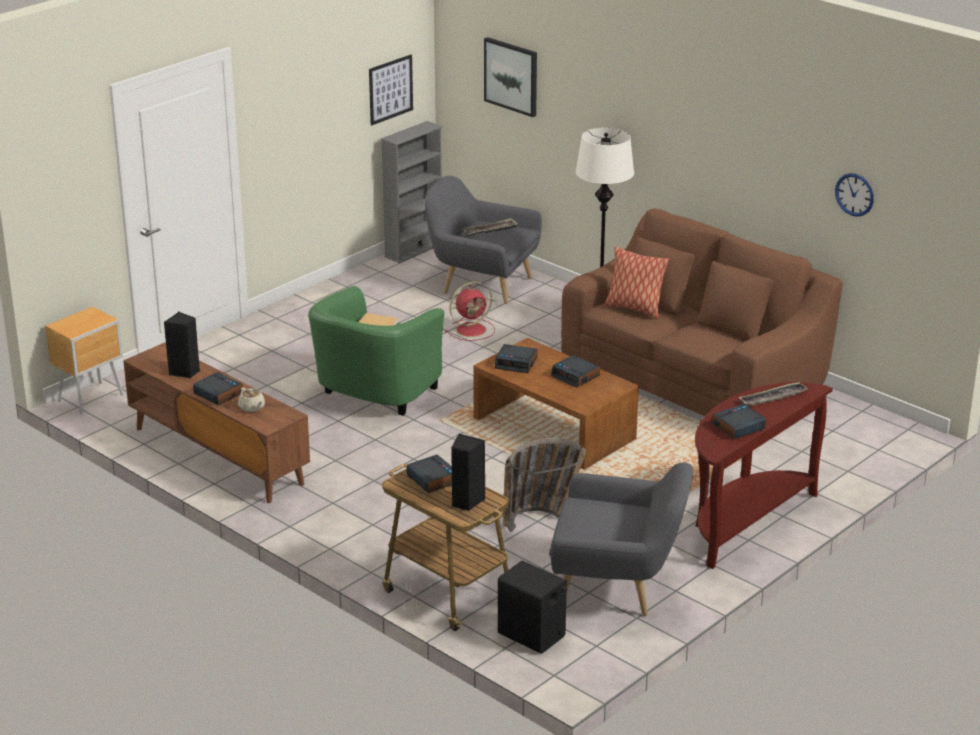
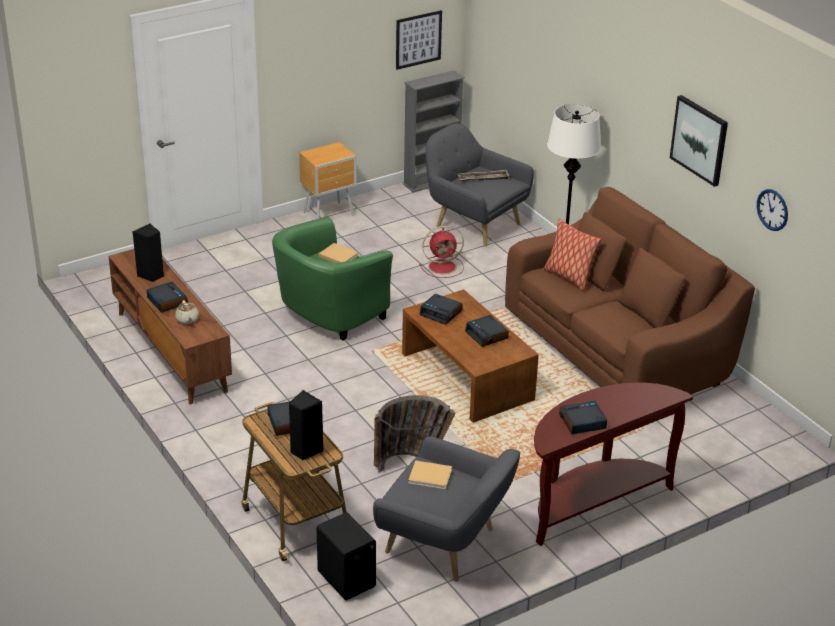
camera: 15 degrees right, 5 degrees up
(92, 398) = (99, 279): brown nightstand -> brown nightstand (329, 214)
(511, 76) = (520, 43): picture -> picture (700, 140)
(595, 511) = (431, 476): none -> beige book
(772, 398) = (630, 397): tray -> none

